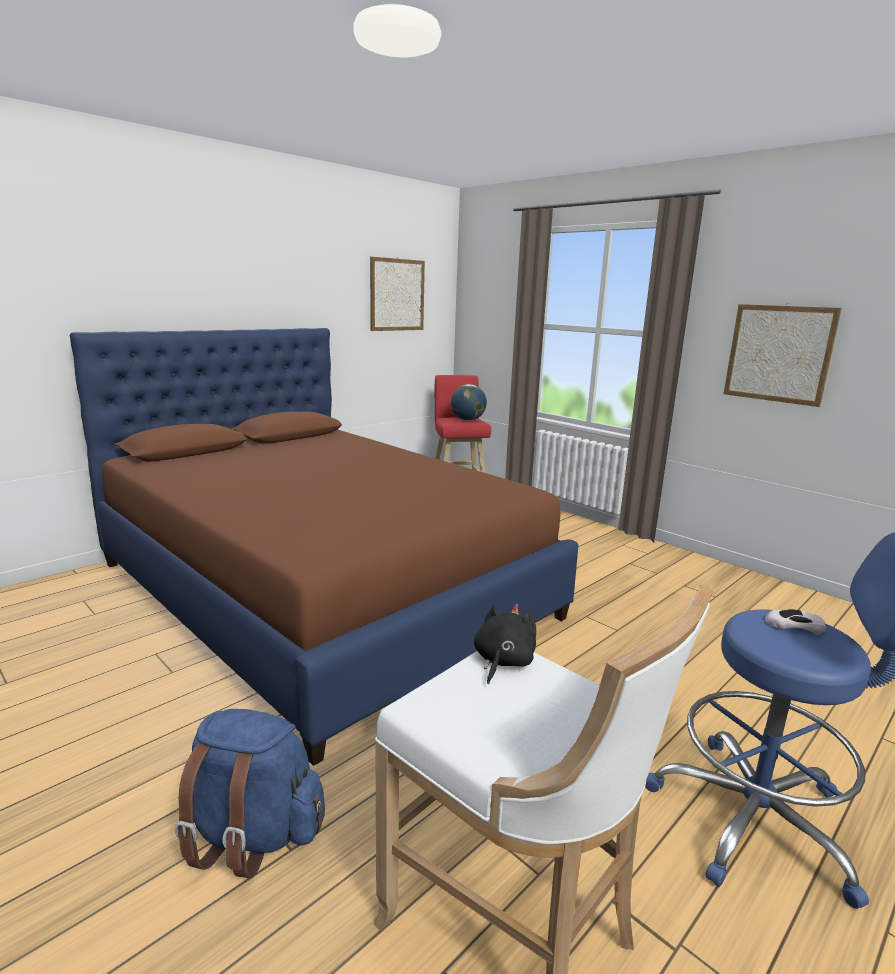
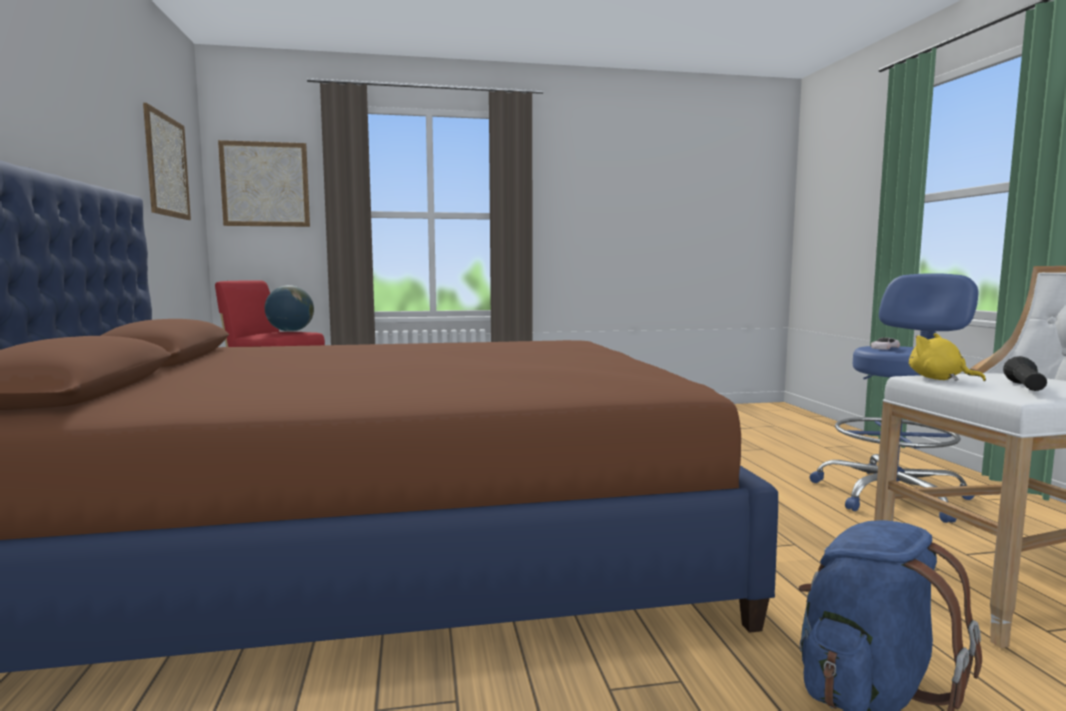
camera: 55 degrees left, 10 degrees down
(490, 715) = (1025, 388): none -> black flashlight
(502, 661) = (939, 379): black plush toy -> yellow plush toy
(779, 352) = (600, 225): picture -> picture (265, 183)

